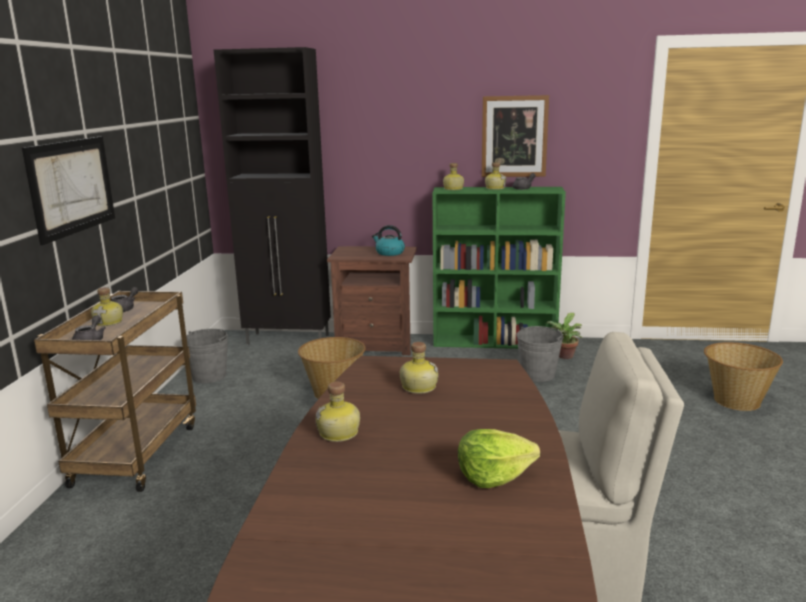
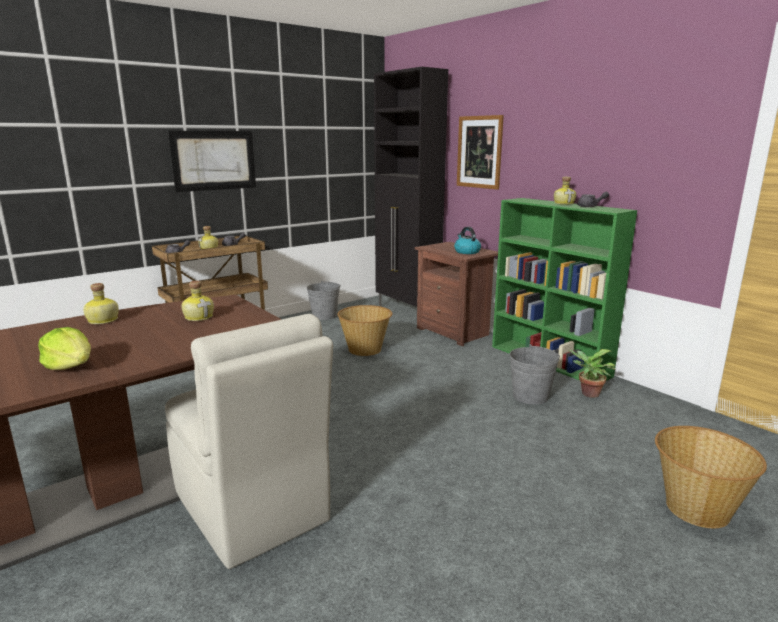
camera: 45 degrees right, 0 degrees up
(453, 189) = (526, 200): bottle -> none
(514, 136) = (596, 151): picture -> picture (479, 152)

